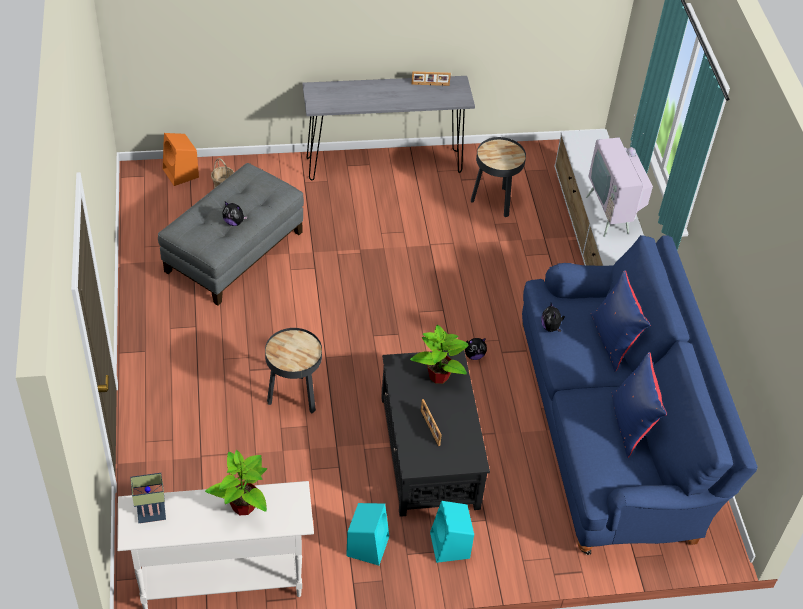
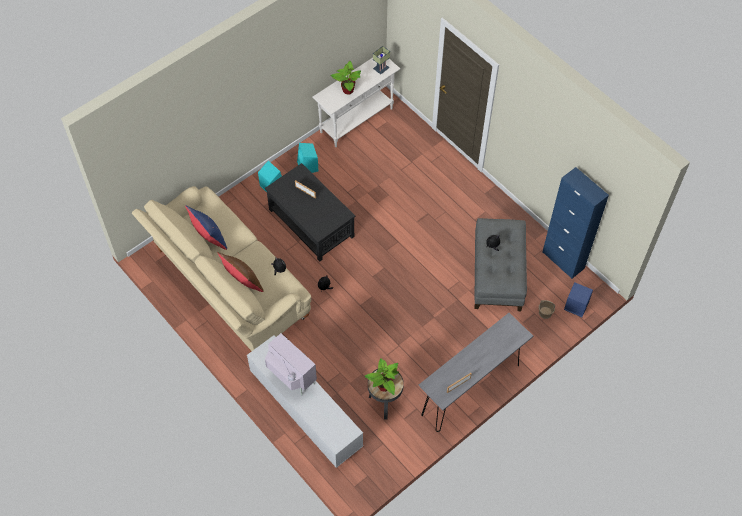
camera: 150 degrees right, 10 degrees up
(139, 222) = (563, 260): none -> blue cabinet
(181, 173) = (575, 306): orange speaker -> blue speaker
(293, 396) = (395, 212): black side table -> none
(439, 376) = (319, 220): potted plant -> potted plant (383, 386)
(611, 432) = (228, 285): blue sofa -> beige sofa
(613, 340) = (242, 281): blue pillow -> brown pillow

